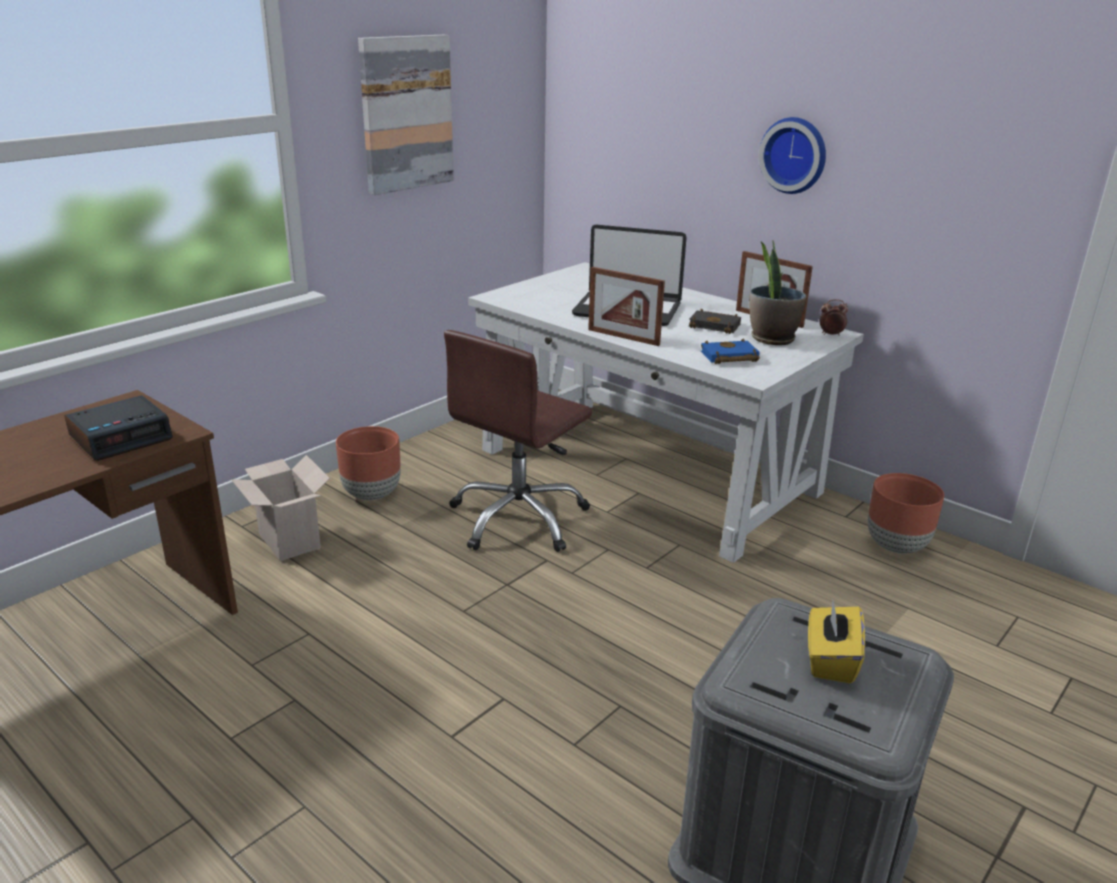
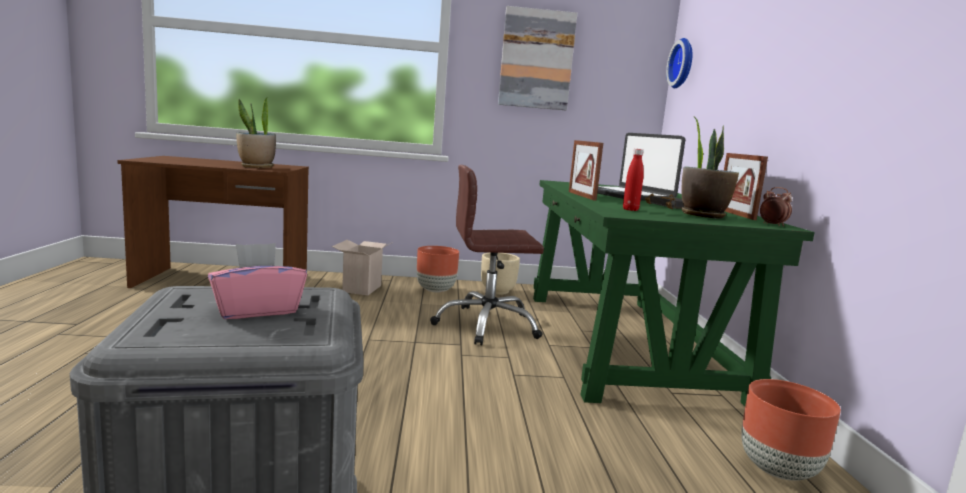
camera: 45 degrees right, 15 degrees down
(122, 437) = (256, 167): alarm clock -> potted plant
(432, 458) = (498, 291): none -> beige planter
(647, 470) = (624, 342): white desk -> green desk
(728, 357) = (630, 210): blue book -> red bottle
(795, 155) = (787, 64): wall clock -> wall clock (683, 63)
(830, 660) = (257, 310): yellow tissue box -> pink tissue box

